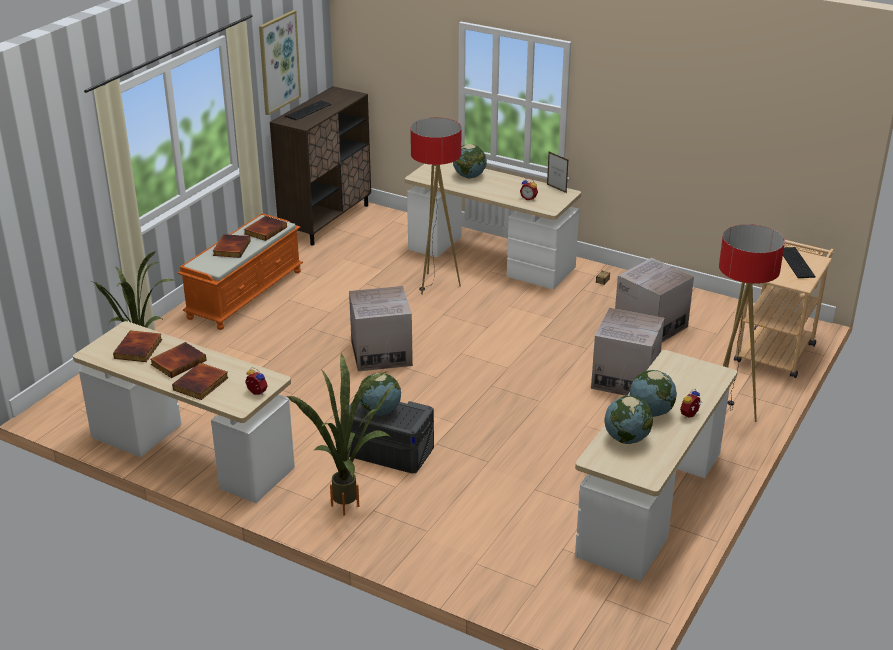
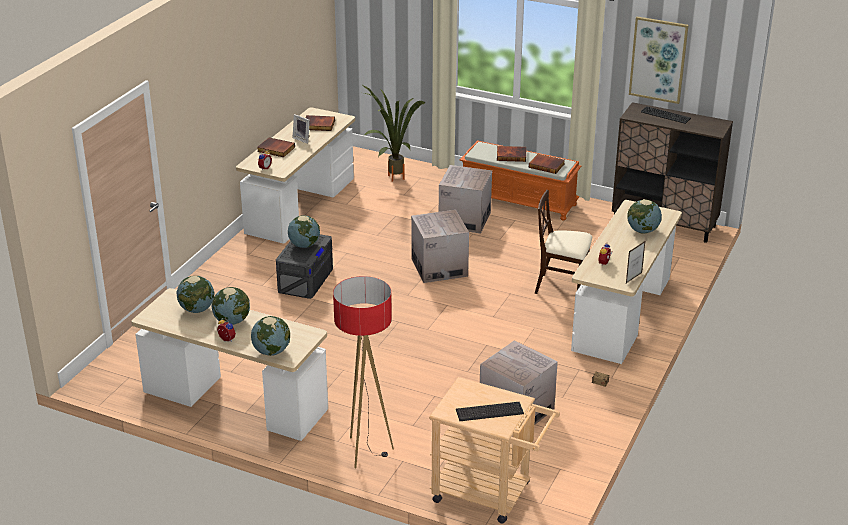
camera: 85 degrees right, 0 degrees up
(178, 362) = (303, 139): book -> picture frame
(353, 503) = (243, 270): potted plant -> none
(436, 285) = (561, 287): floor lamp -> beige chair
(625, 379) = (418, 392): cardboard box -> cardboard box (464, 219)
(709, 384) = (271, 351): none -> globe

